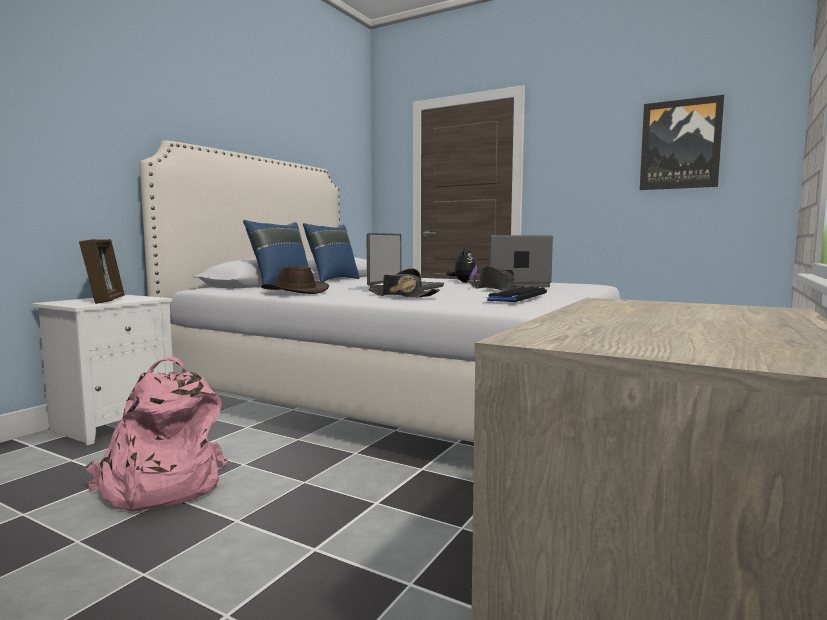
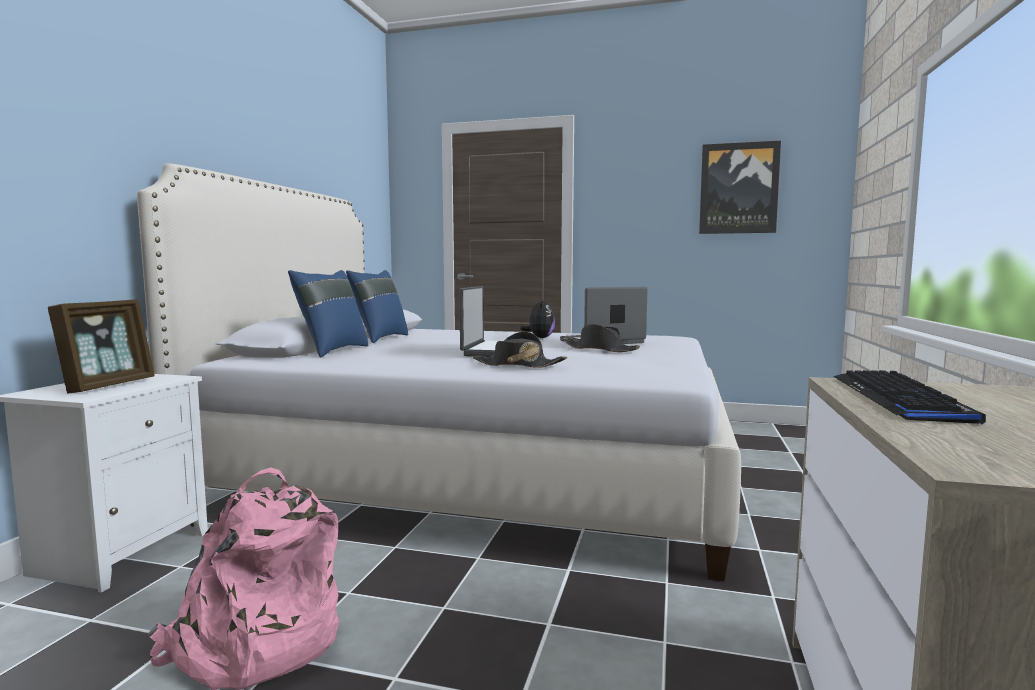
camera: 15 degrees left, 0 degrees up
(105, 300) = (108, 385): picture frame -> picture frame turned 45 degrees clockwise
(293, 292) = (370, 362): brown hat -> none
(517, 296) = (649, 362): keyboard -> keyboard (898, 398)

